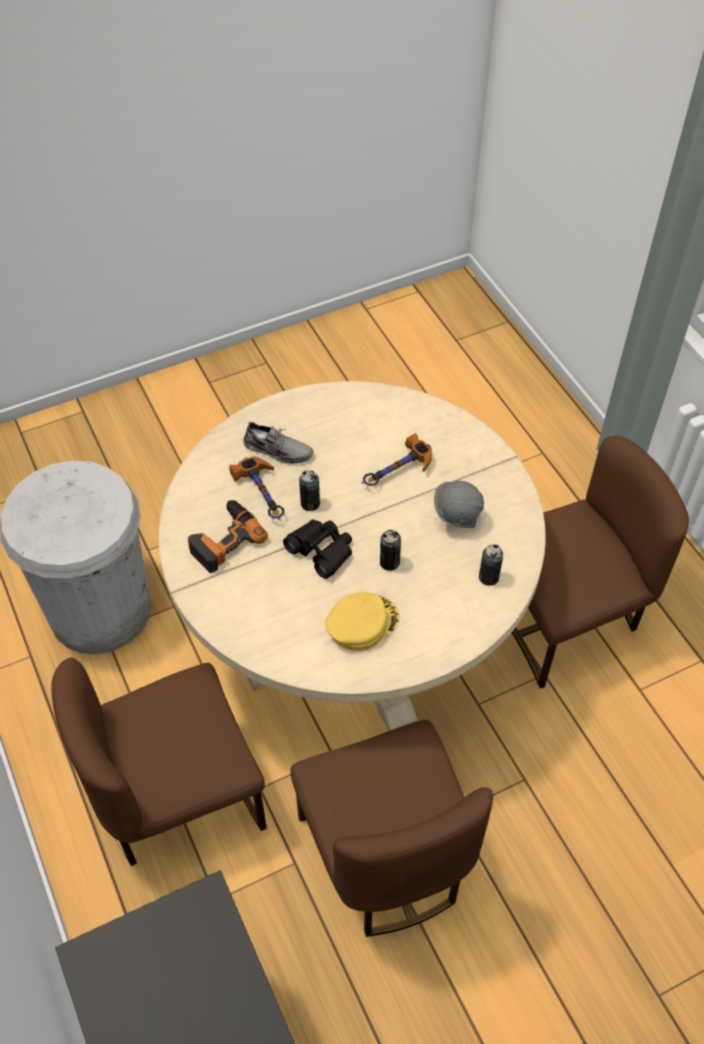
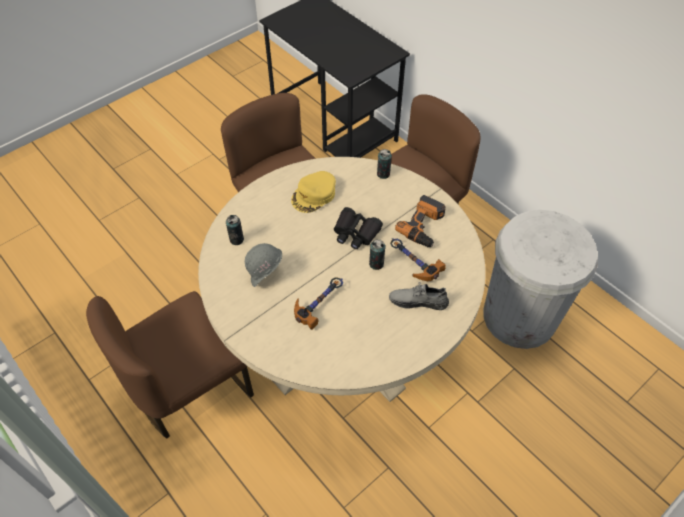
camera: 165 degrees right, 0 degrees up
(389, 562) = (306, 235): can -> can (383, 174)

